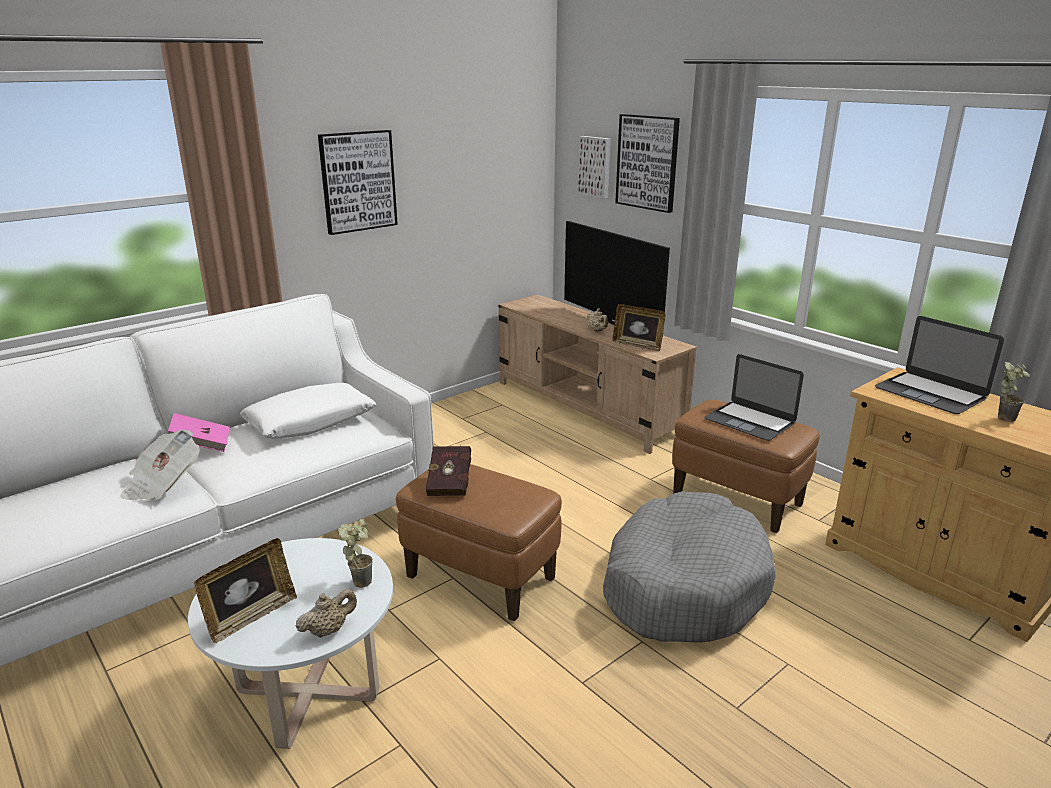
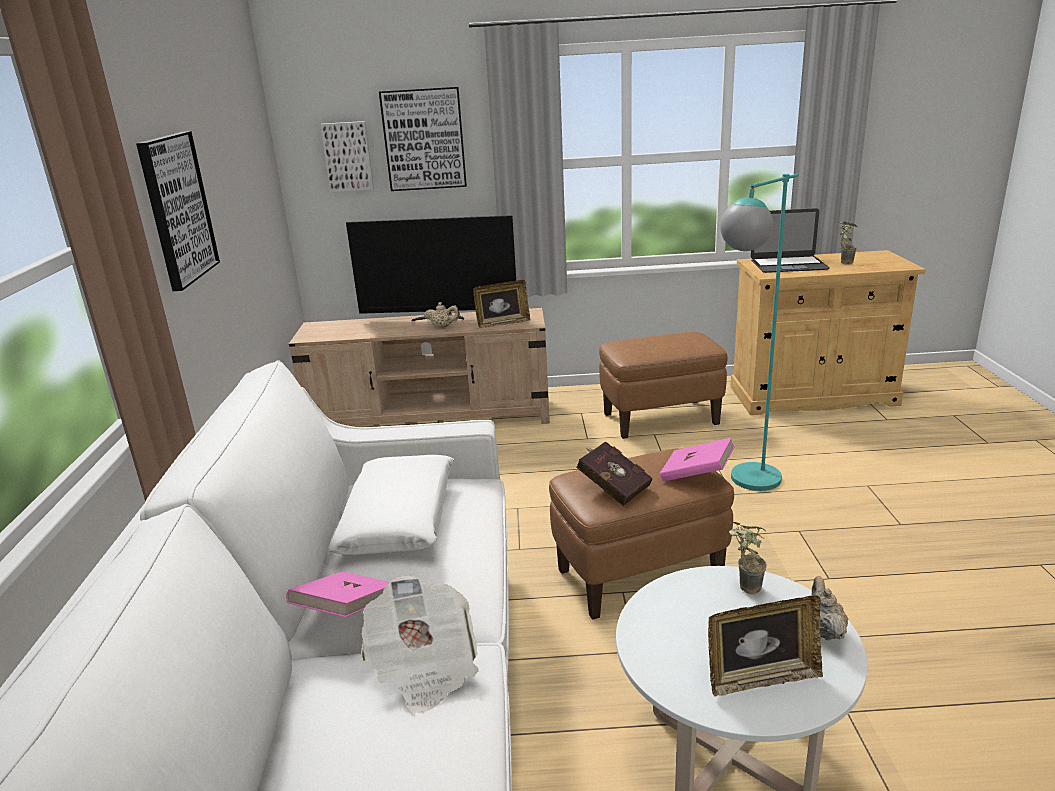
camera: 50 degrees left, 0 degrees up
(251, 616) = (761, 678): picture frame -> picture frame turned 90 degrees clockwise
(508, 510) = (696, 475): none -> pink book
(683, 585) = (745, 485): grey dog bed -> turquoise floor lamp
(749, 421) = (663, 343): laptop -> none

